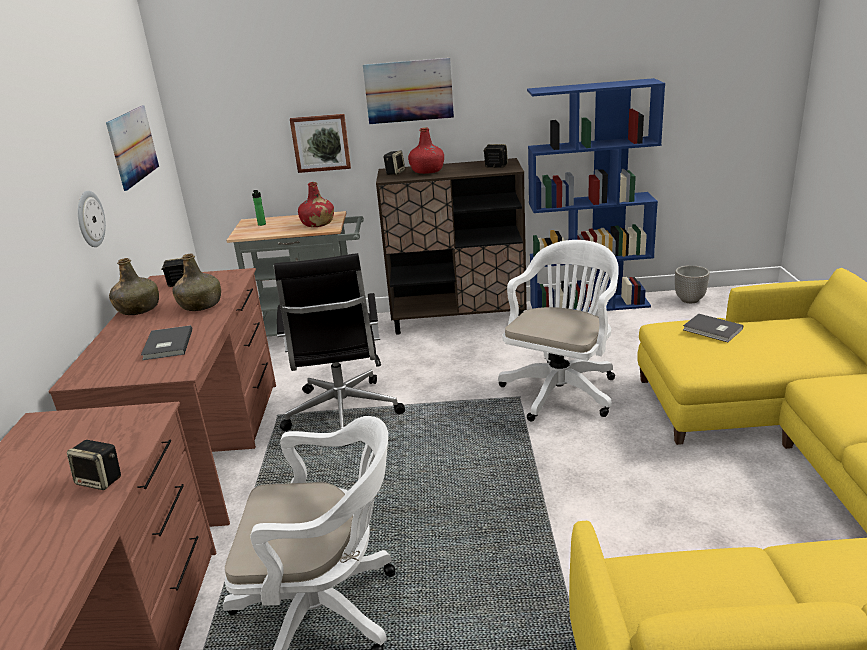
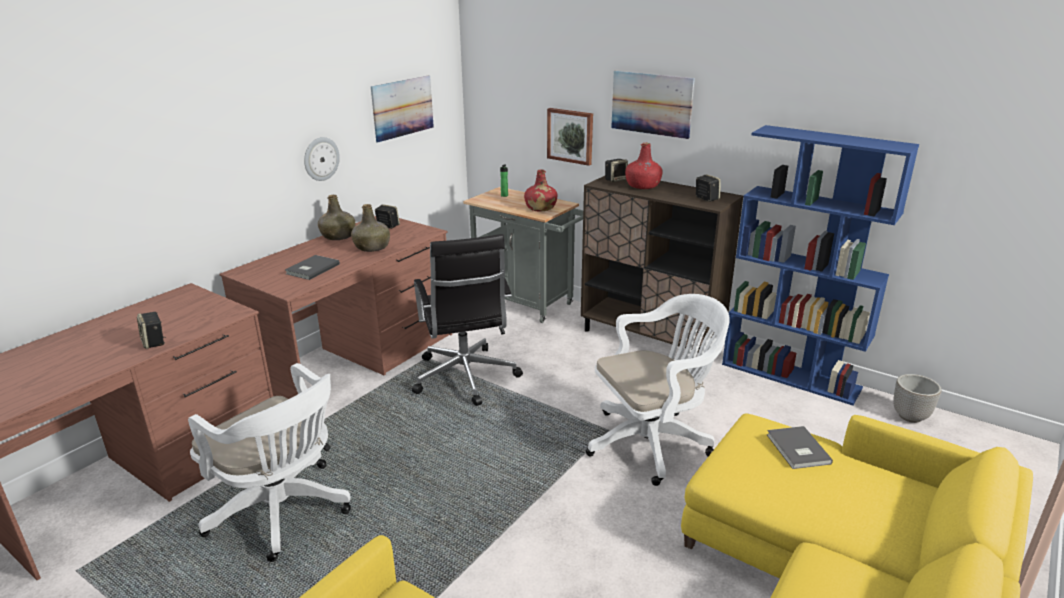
camera: 35 degrees right, 0 degrees up
(342, 414) = (465, 378): black office chair -> black office chair turned 45 degrees counterclockwise

